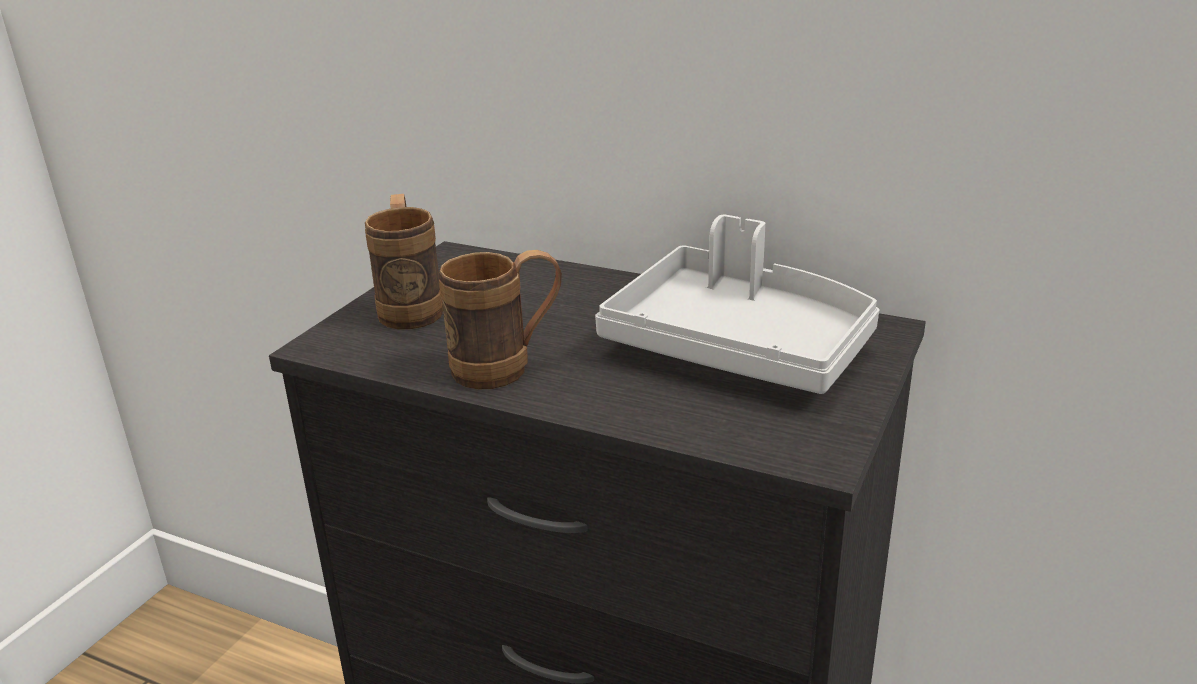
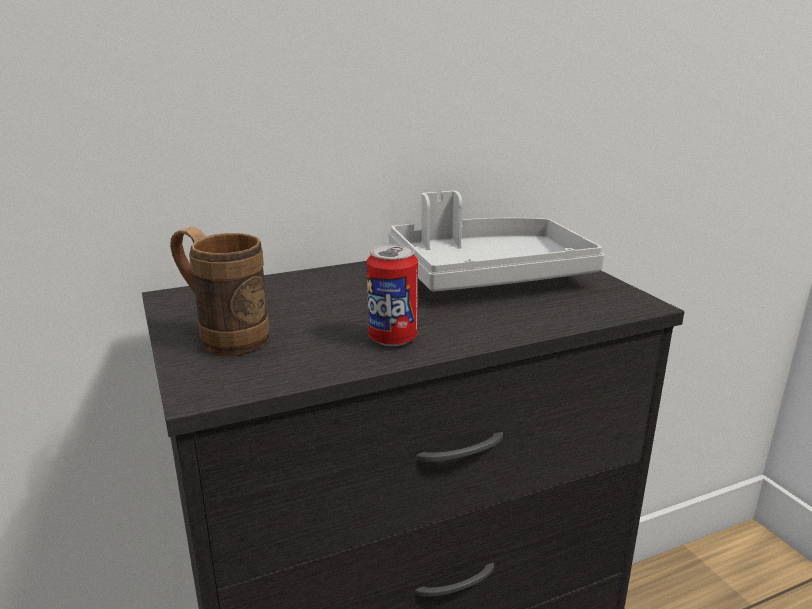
camera: 50 degrees left, 5 degrees down
(508, 369) = (393, 339): brown mug -> can

